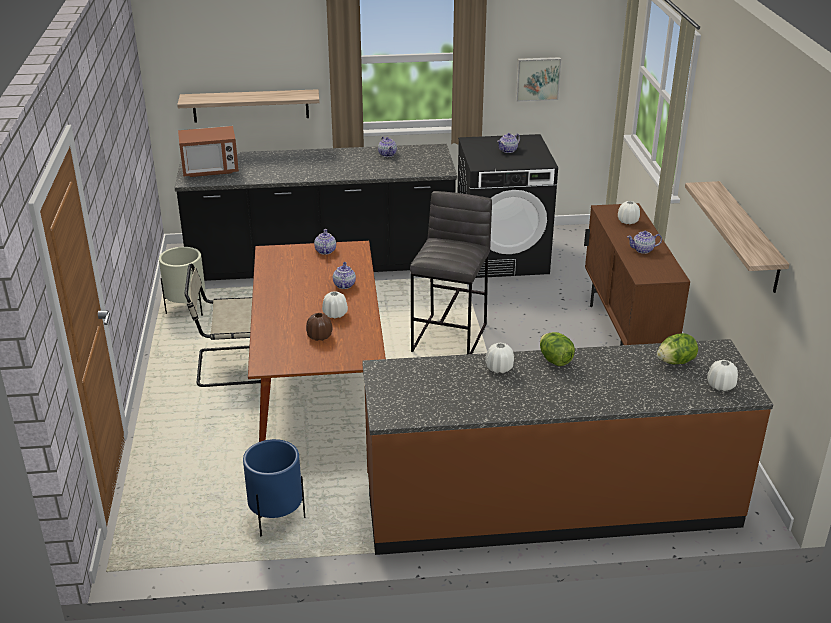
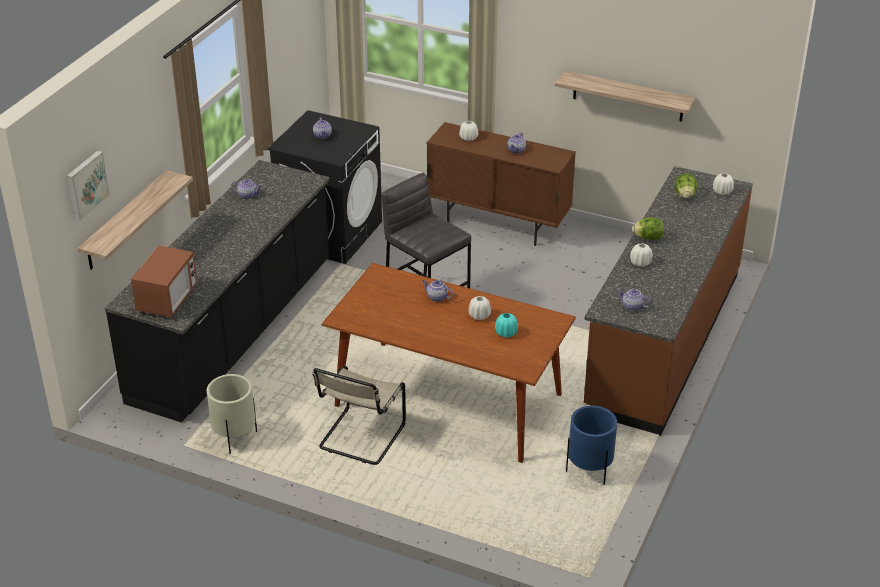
camera: 60 degrees left, 5 degrees up
(319, 336) = (506, 333): brown vase -> turquoise vase
(325, 251) = (370, 289): teapot -> teapot (632, 307)
(537, 78) = (284, 62): picture -> picture (85, 184)

